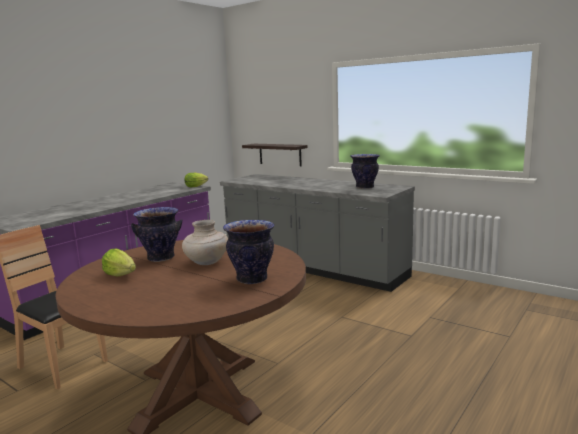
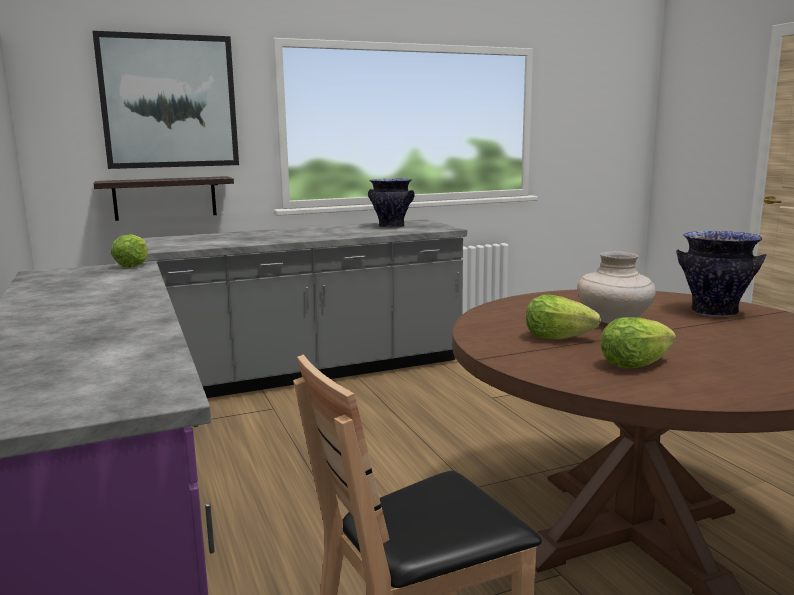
camera: 60 degrees left, 0 degrees up
(161, 258) = (557, 338): vase -> lettuce
(283, 103) = (169, 102): none -> picture

